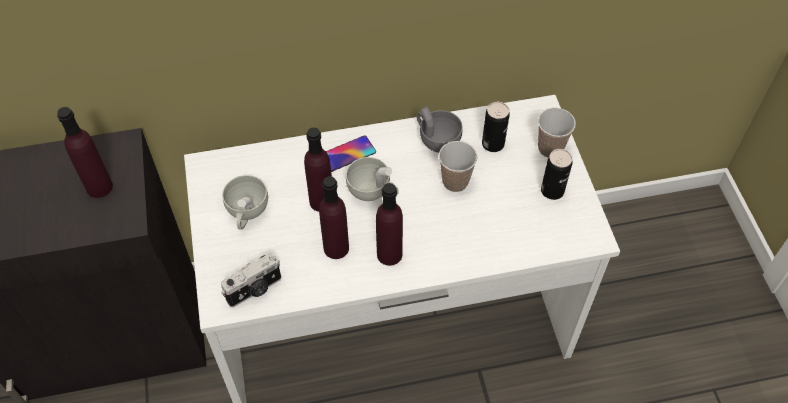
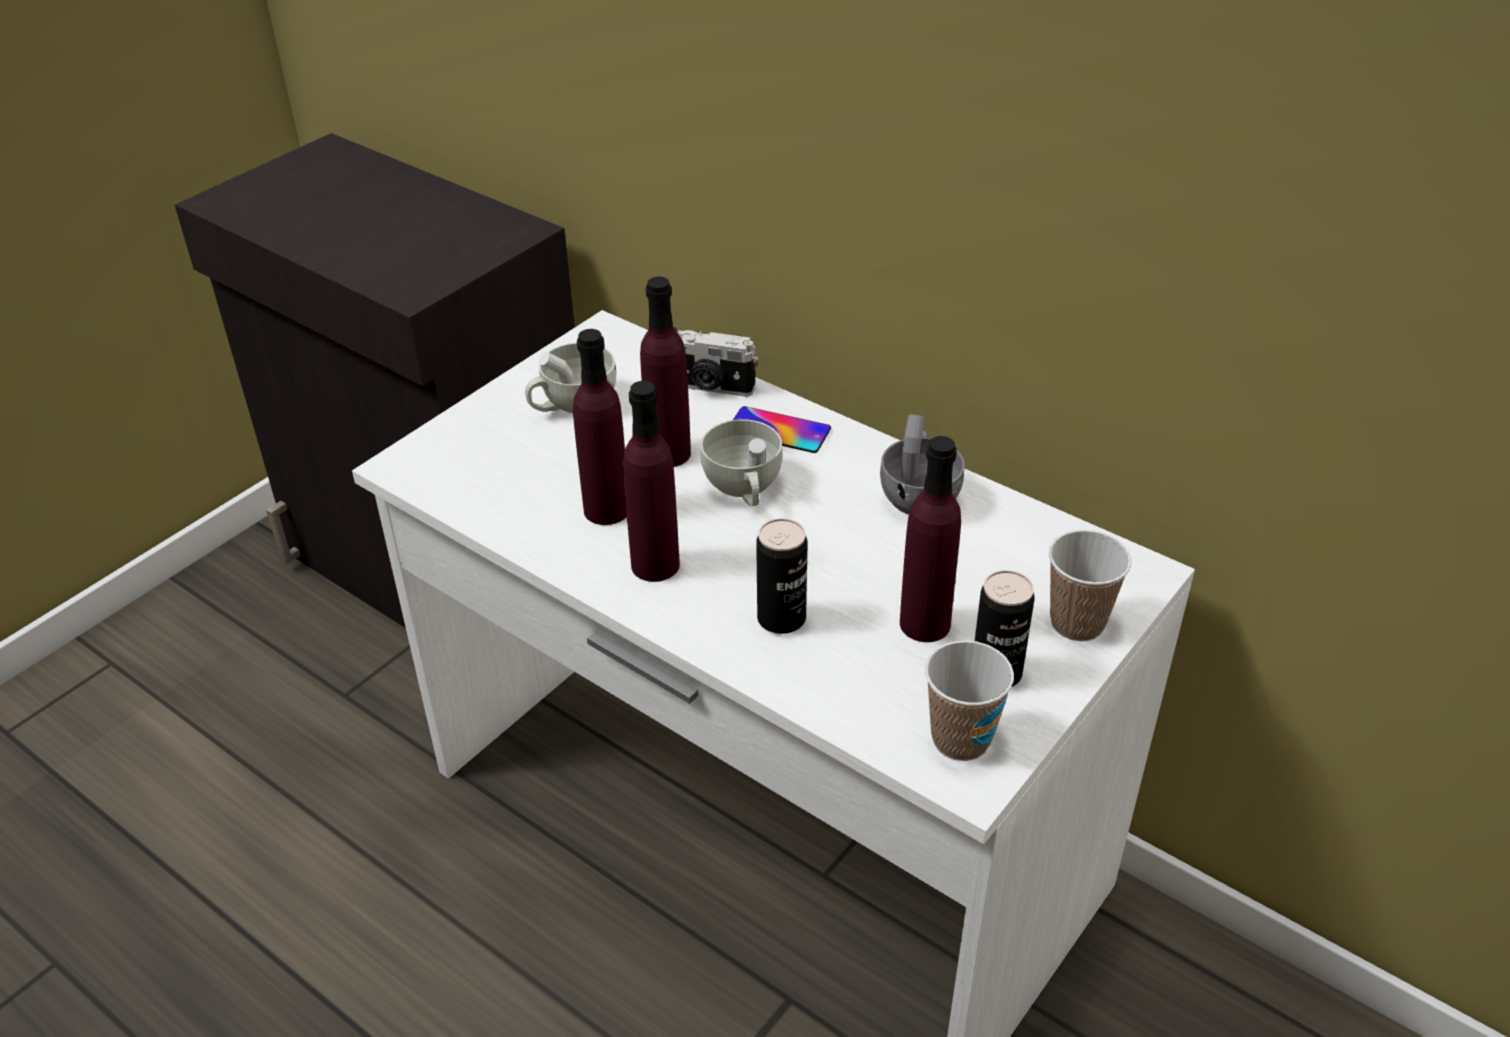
camera: 50 degrees right, 15 degrees down
(99, 187) = (440, 249): purple bottle -> purple bottle (924, 624)
(255, 290) = (457, 479): camera -> camera (707, 387)
(455, 182) = (868, 557): cup -> cup (960, 739)
(493, 144) = (994, 555): can -> can (781, 618)

